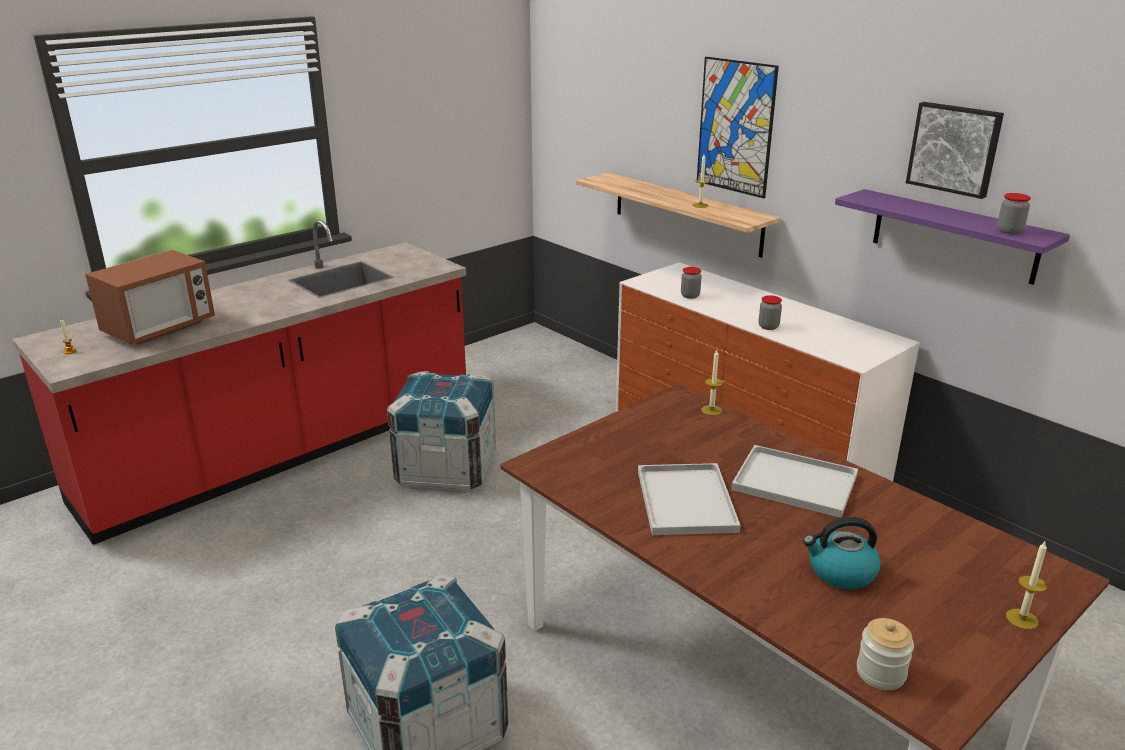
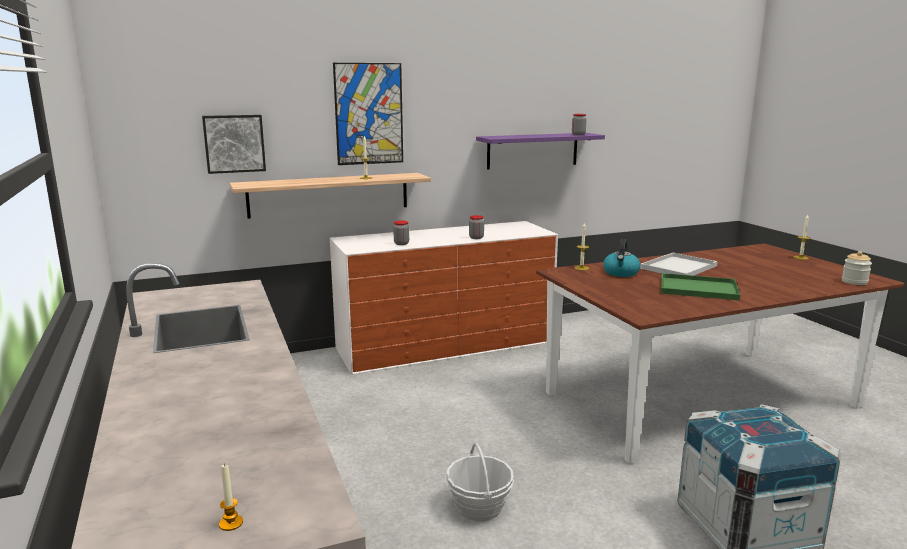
camera: 70 degrees left, 10 degrees down
(159, 328) = (223, 440): microwave -> none
(406, 537) = (479, 507): none -> basket
(446, 470) = (376, 468): crate -> none
(687, 502) = (700, 288): white tray -> green tray
(840, 572) = (770, 274): kettle -> kettle (621, 273)
(954, 148) = (525, 99): picture -> picture (234, 143)

